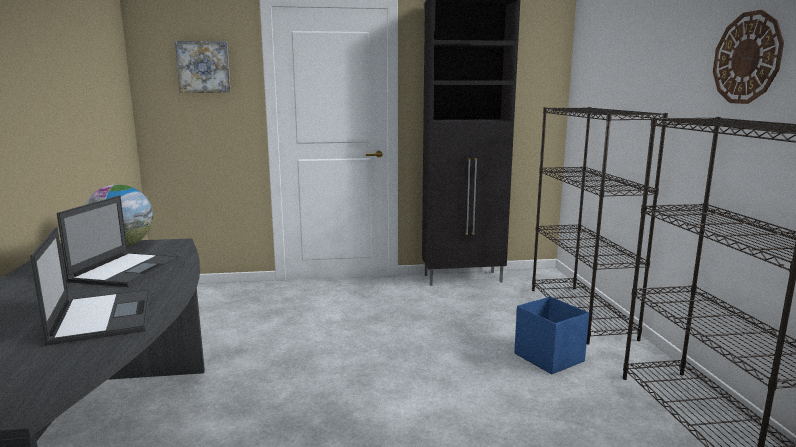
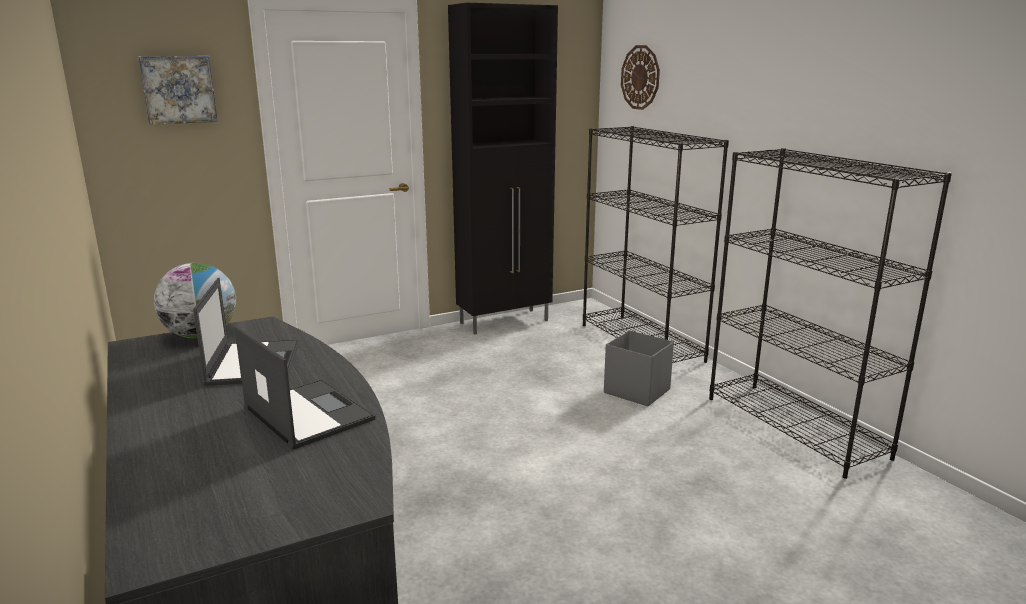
camera: 20 degrees left, 5 degrees up
(548, 357) = (636, 391): blue storage box -> grey storage box
(747, 58) = (807, 95): wall clock -> wall clock (640, 77)

